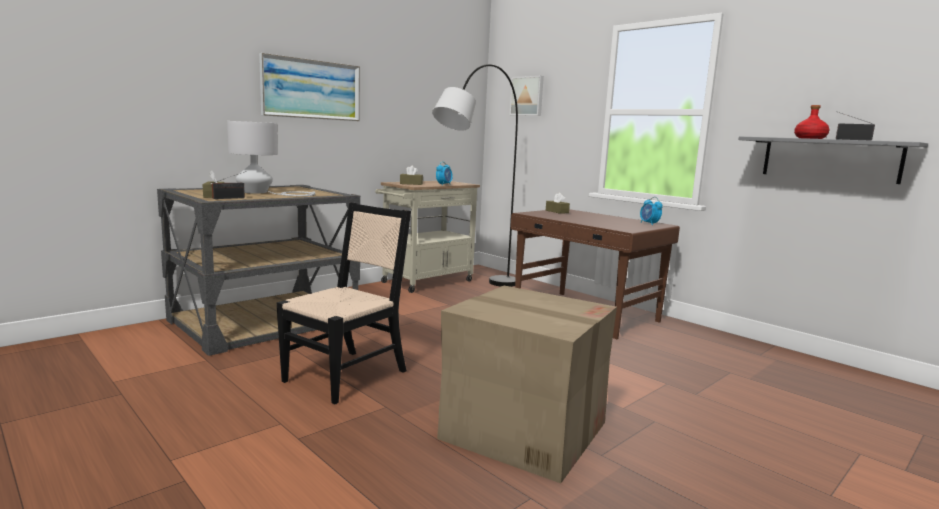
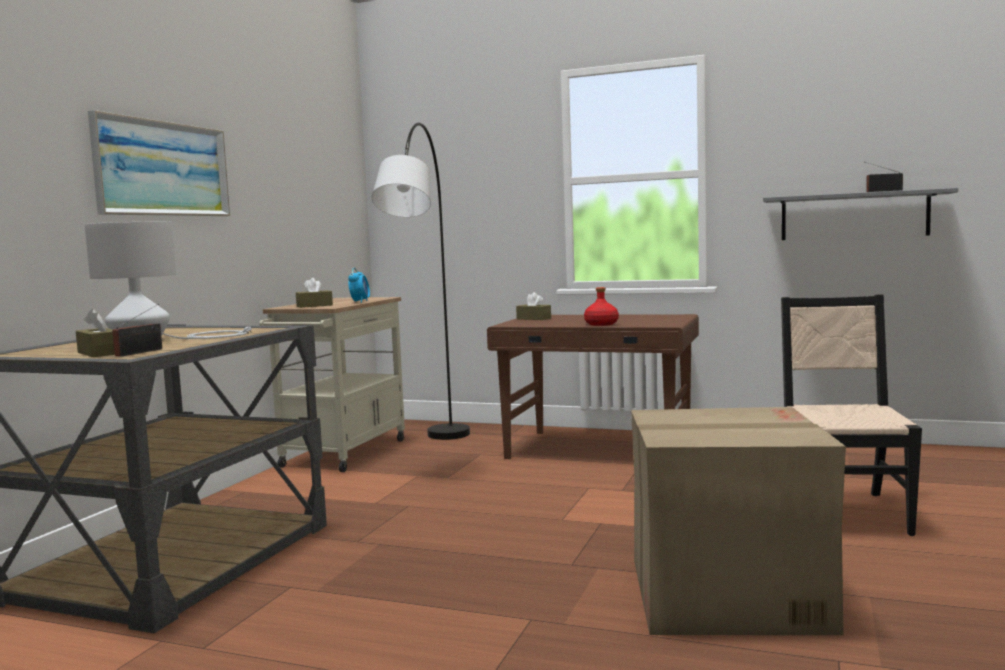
camera: 25 degrees left, 5 degrees down
(345, 376) = (419, 599): chair -> chair (844, 513)
(527, 96) = (438, 167): picture -> none
(649, 224) = (666, 316): alarm clock -> none
(809, 138) = (838, 193): red bottle -> red bottle (601, 324)

